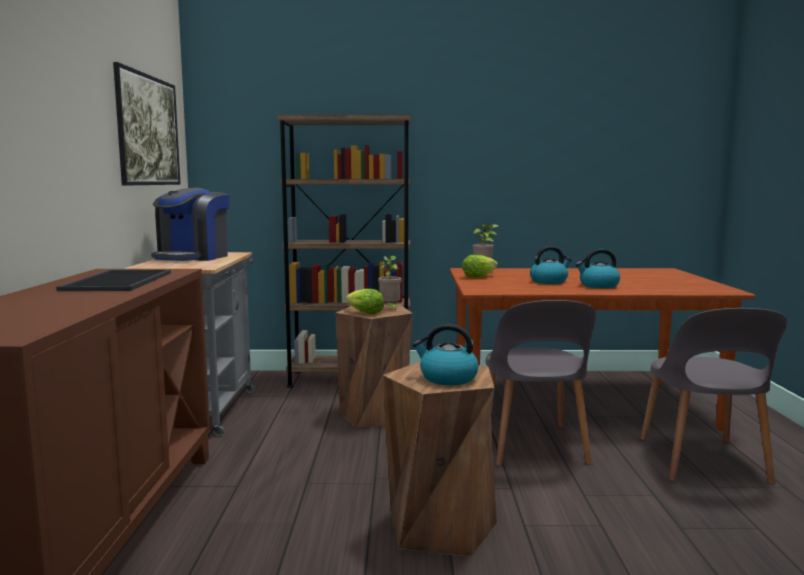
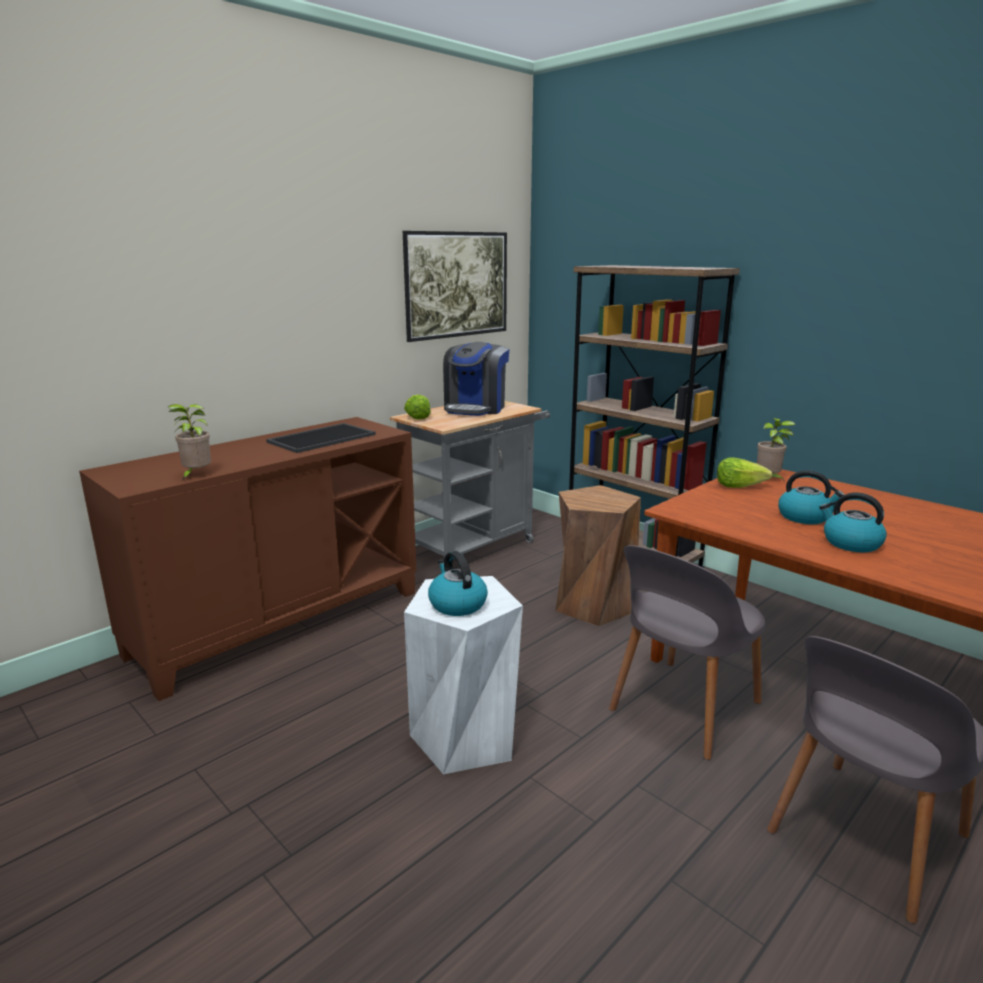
camera: 45 degrees right, 10 degrees up
(193, 257) = (475, 408): coffee machine -> coffee machine turned 45 degrees counterclockwise
(364, 313) = (579, 499): lettuce -> lettuce (417, 417)
(390, 308) = (615, 500): potted plant -> potted plant (196, 475)
(440, 527) = (465, 736): brown stool -> white stool

